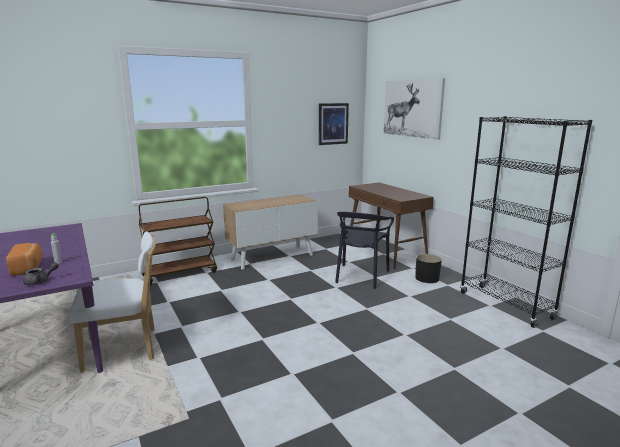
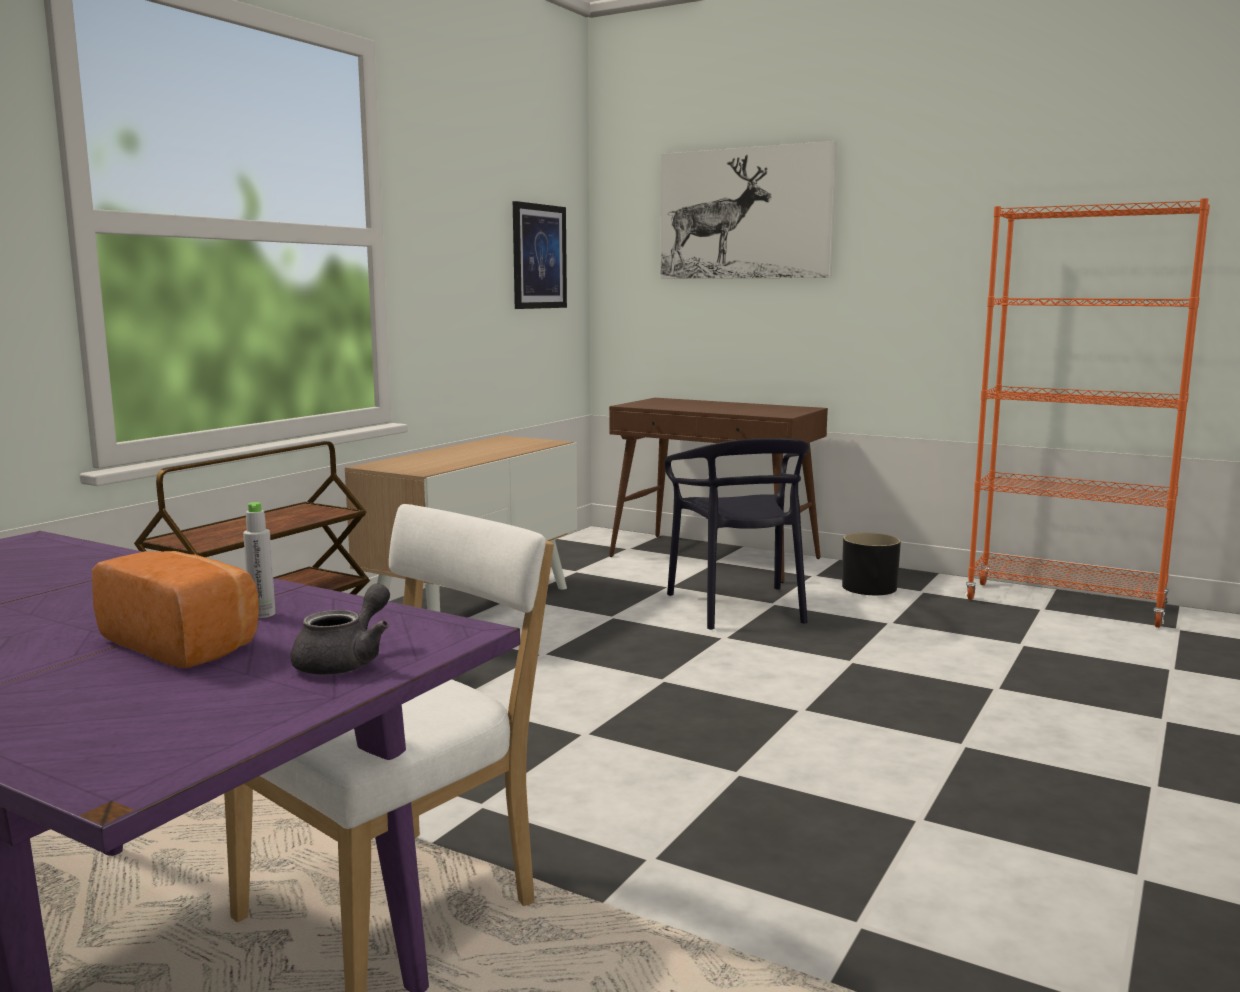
camera: 30 degrees left, 5 degrees down
(505, 305) = (1065, 604): black bookcase -> orange bookcase

